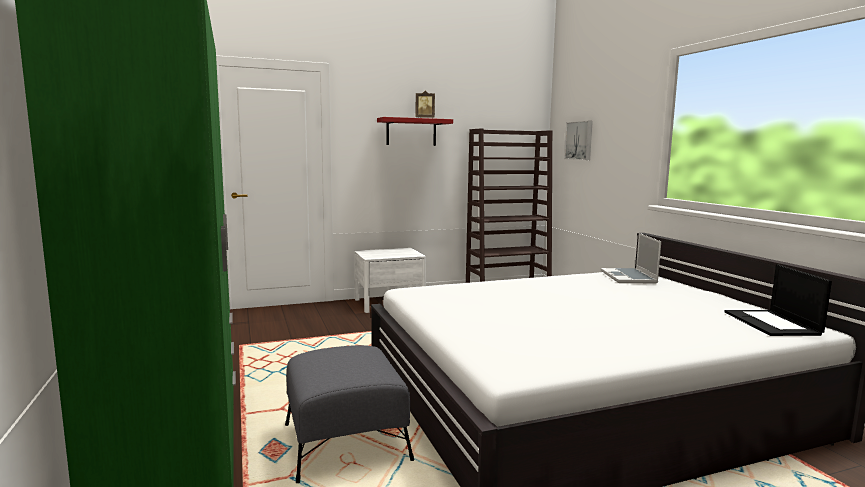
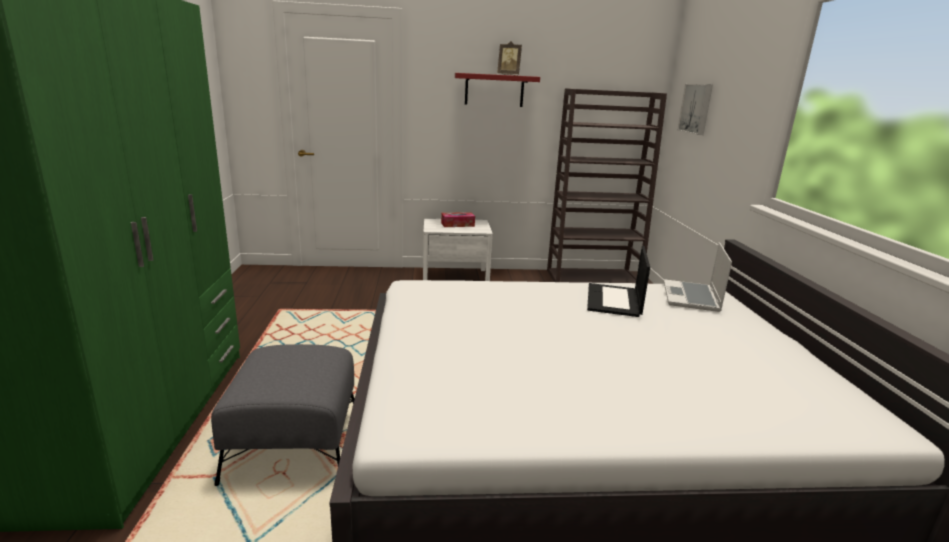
camera: 15 degrees right, 10 degrees up
(389, 252) = (457, 224): none -> tissue box
(772, 323) = (826, 408): laptop -> laptop (614, 300)

